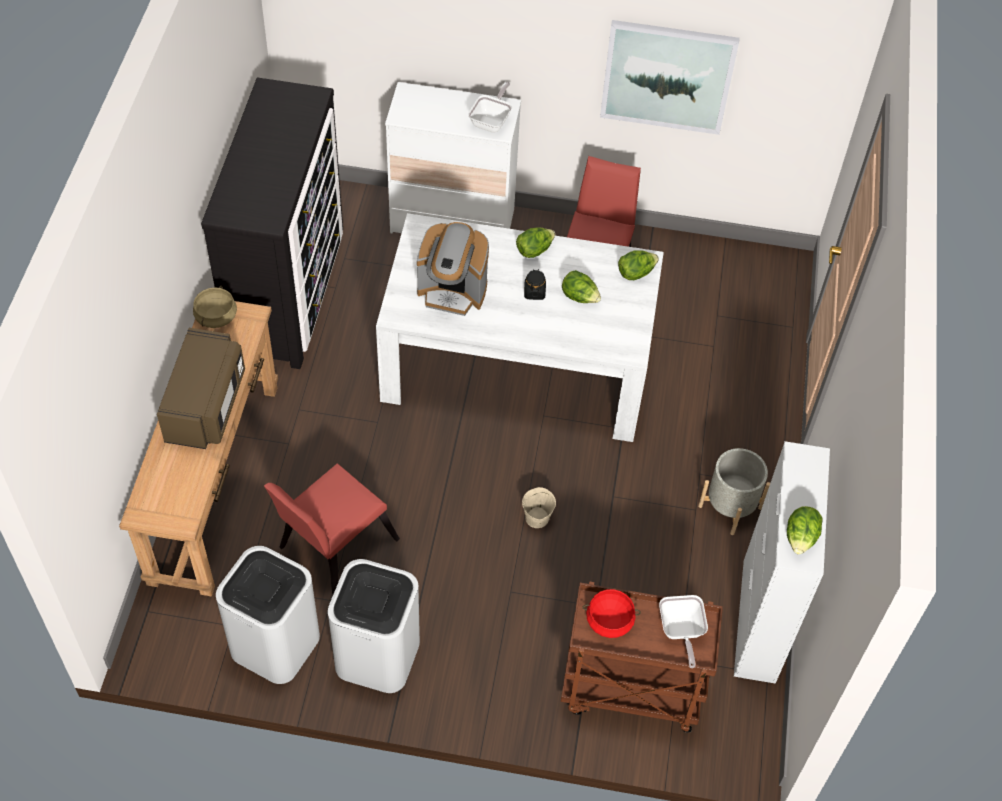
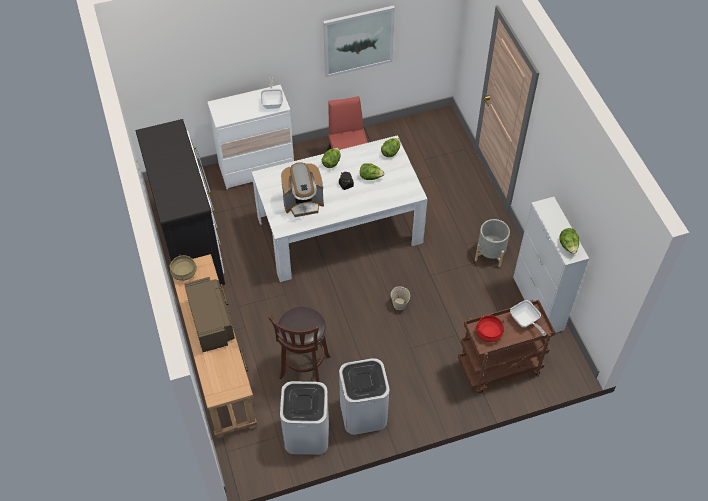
camera: 25 degrees left, 0 degrees up
(332, 547) = (304, 369): red chair -> brown stool

